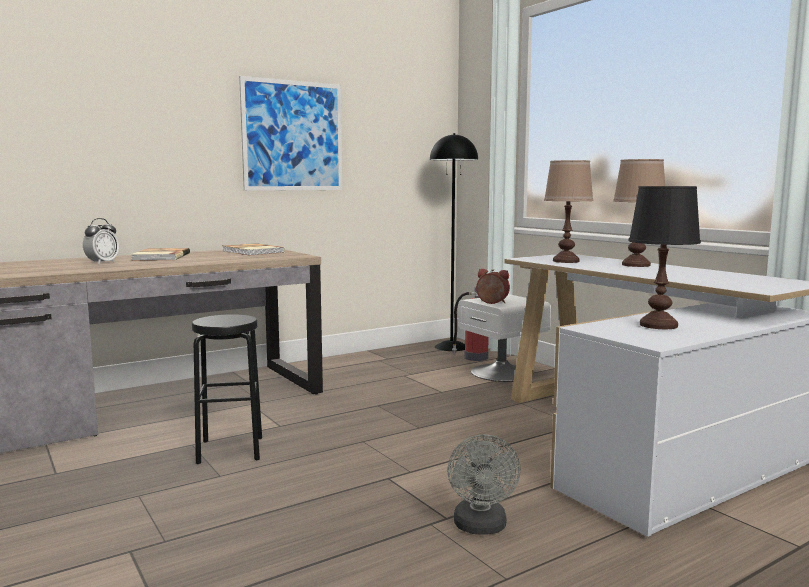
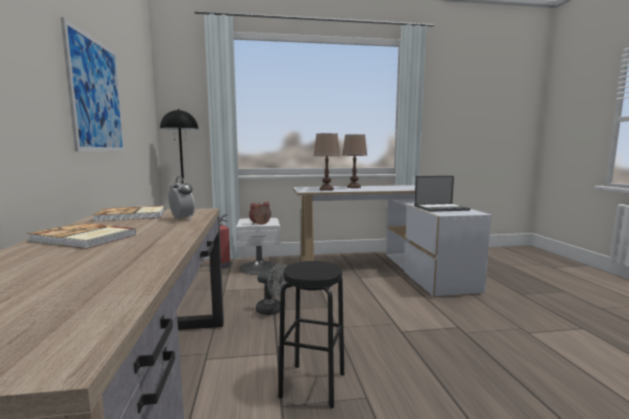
camera: 65 degrees left, 0 degrees up
(102, 263) = (80, 260): alarm clock -> alarm clock (182, 219)
(481, 527) = (470, 321): grey fan -> grey fan (273, 310)
(659, 325) = (441, 208): black table lamp -> laptop

